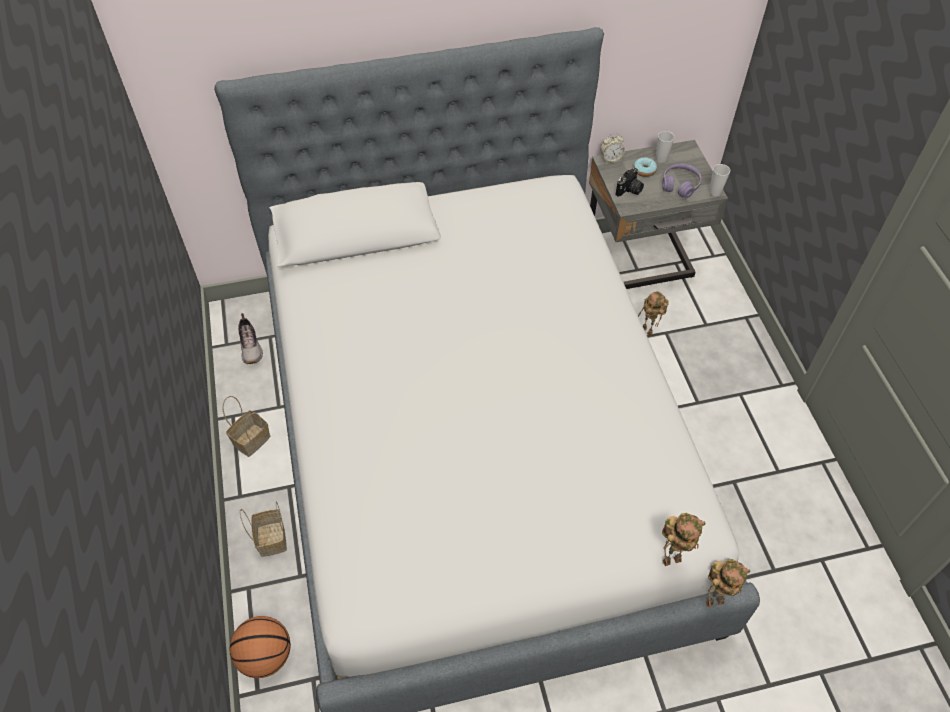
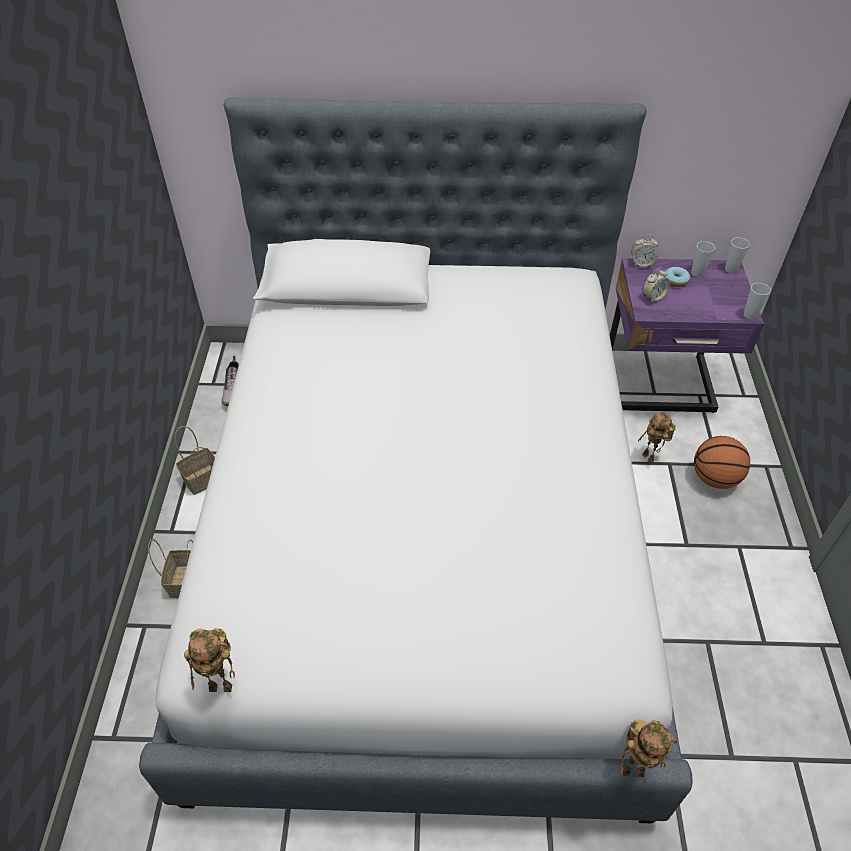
camera: 15 degrees right, 5 degrees down
(266, 655) = (135, 702): basketball -> basketball (714, 478)
(629, 190) = (653, 297): camera -> alarm clock
(640, 262) = (660, 386): grey nightstand -> purple nightstand
(672, 558) = (583, 701): toy robot -> toy robot (223, 685)
(680, 185) = (712, 301): purple headphones -> none
(688, 150) = (731, 269): none -> cup

